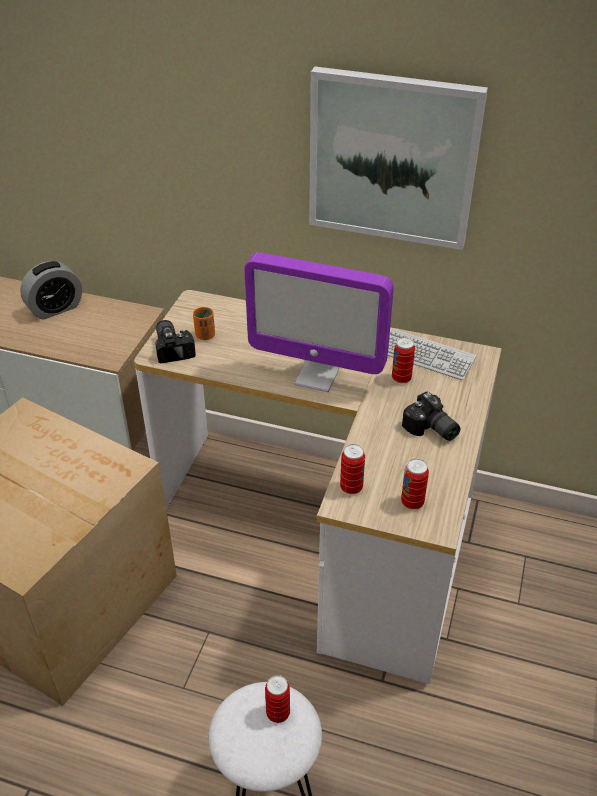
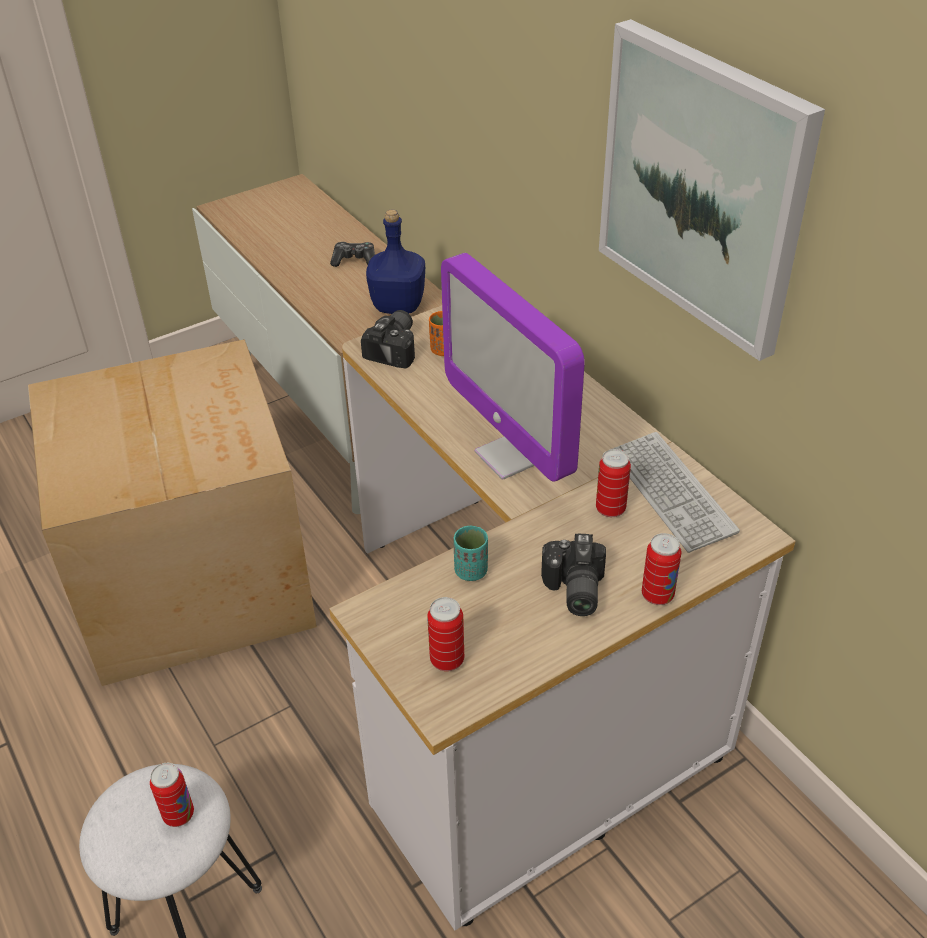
camera: 40 degrees right, 0 degrees up
(55, 308) = (355, 261): alarm clock -> game controller
(121, 324) = (398, 305): none -> blue bottle
(351, 487) = (400, 601): can -> can (657, 595)
(369, 450) = (471, 571): none -> turquoise cup

